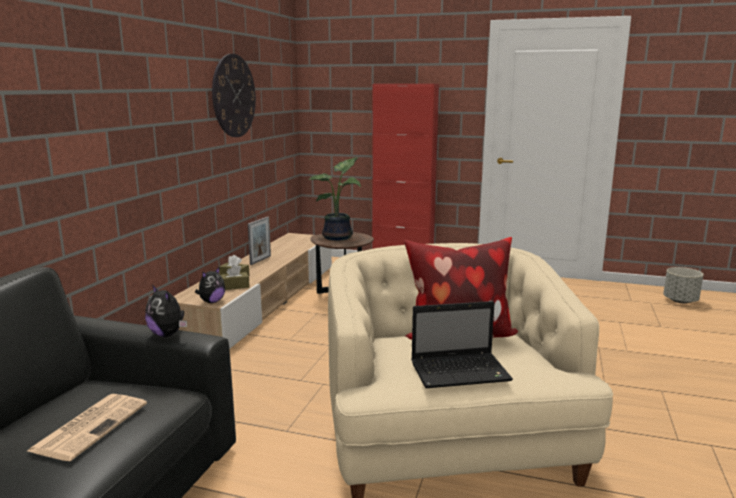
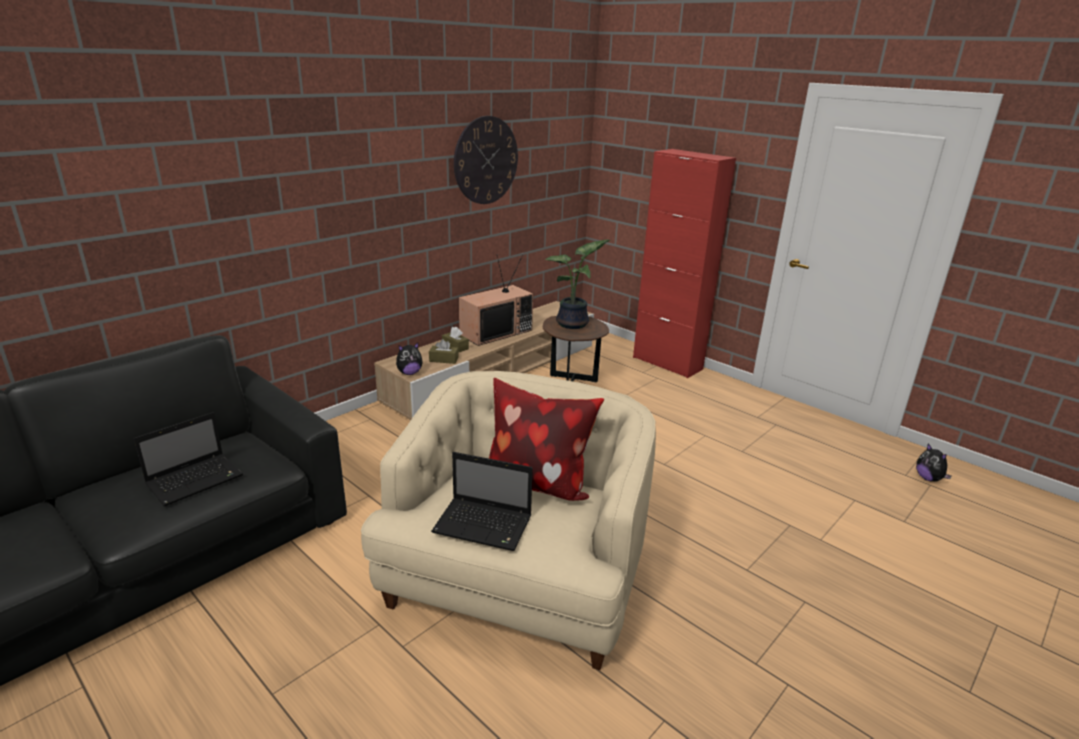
camera: 25 degrees right, 10 degrees up
(91, 426) = (197, 479): newspaper -> laptop
(168, 334) = (293, 414): plush toy -> plush toy (928, 478)
(260, 260) = (496, 332): picture frame -> television
(680, 301) = (978, 494): grey planter -> none

